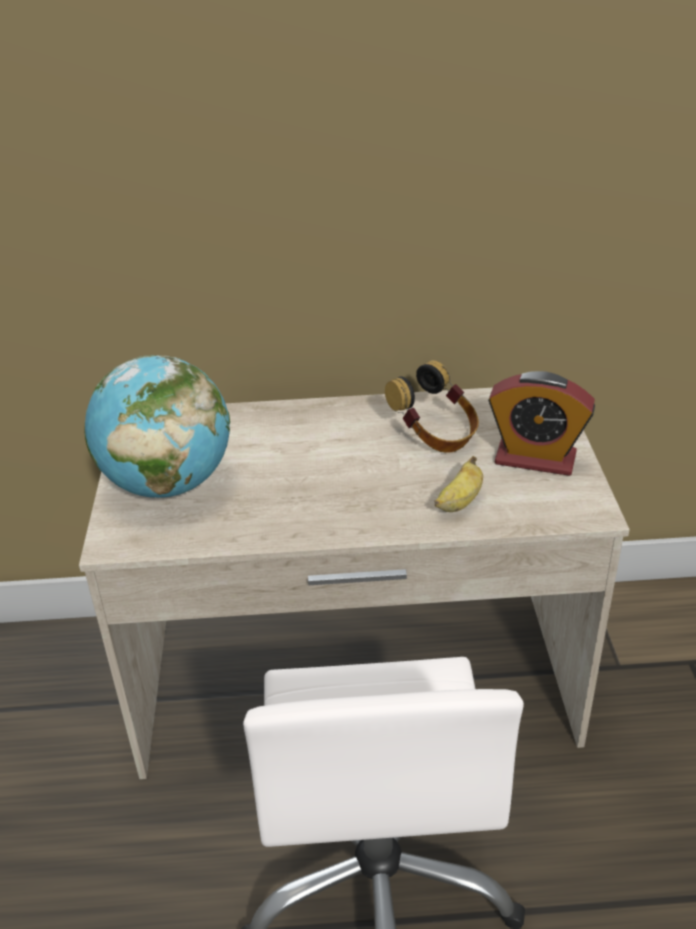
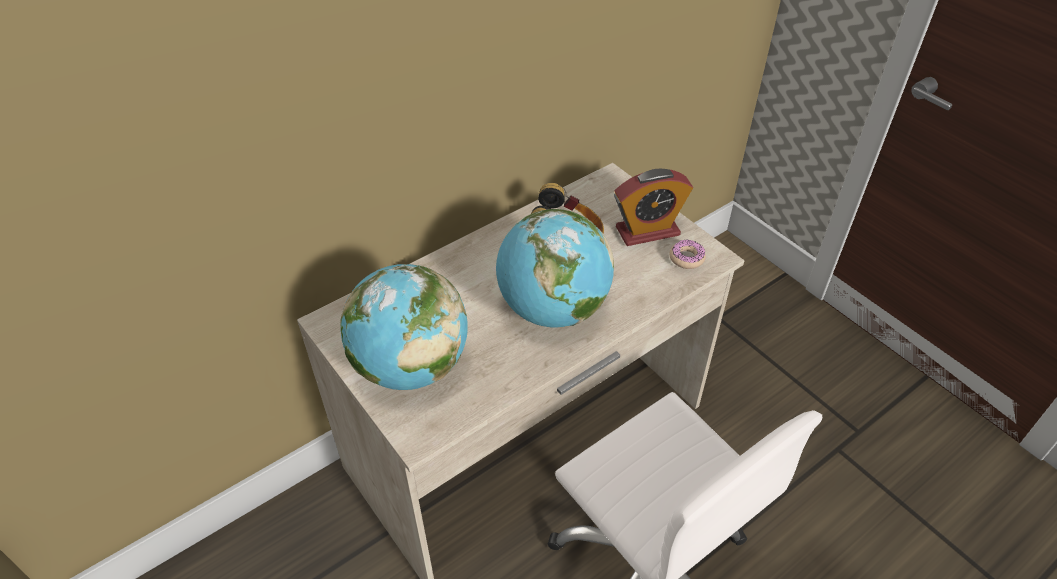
camera: 35 degrees left, 10 degrees up
(353, 490) = (553, 309): none -> globe
(459, 502) = (630, 286): banana -> none
(555, 500) = (686, 258): none -> donut

